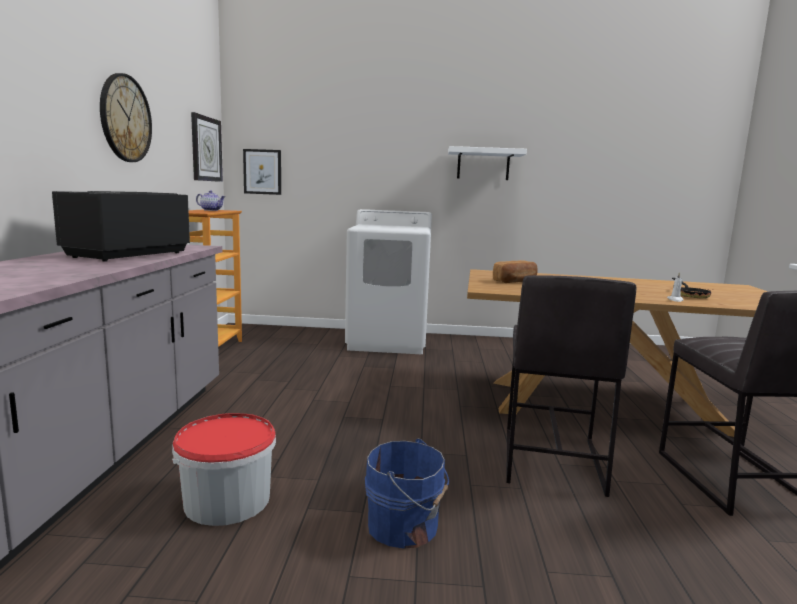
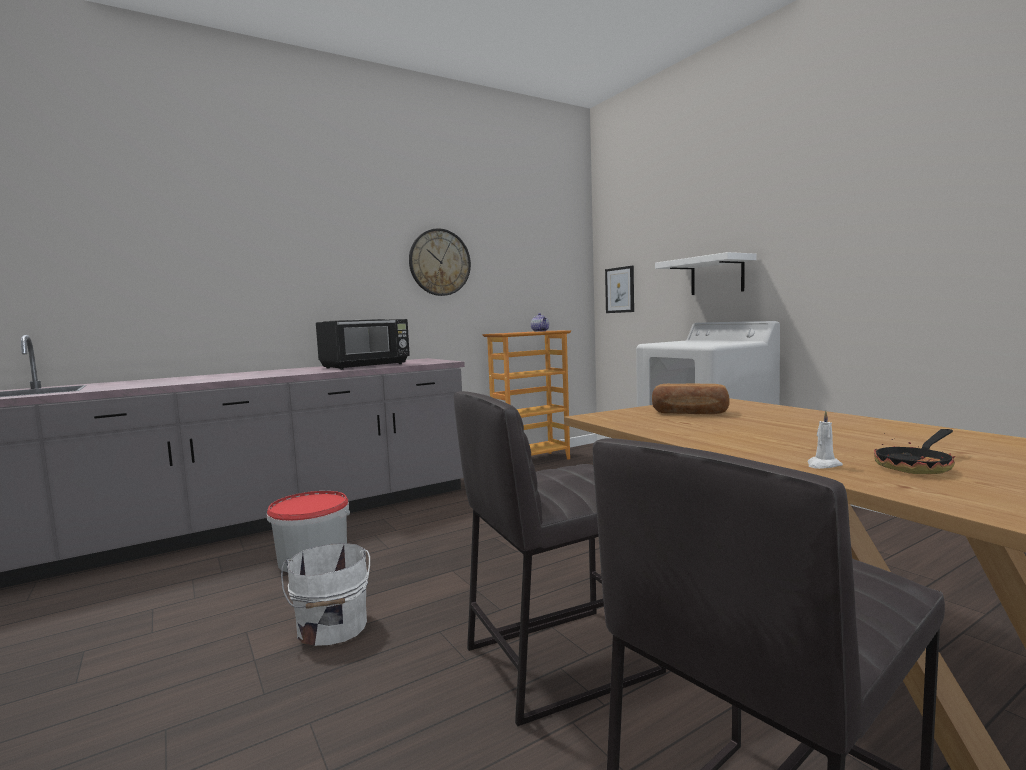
camera: 55 degrees right, 5 degrees down
(126, 255) = (366, 366): black microwave -> black microwave turned 150 degrees clockwise
(206, 149) = (560, 275): wall clock -> none
(406, 527) = (331, 628): blue bucket -> white bucket
(483, 164) = (857, 245): white shelf -> white shelf (717, 276)

